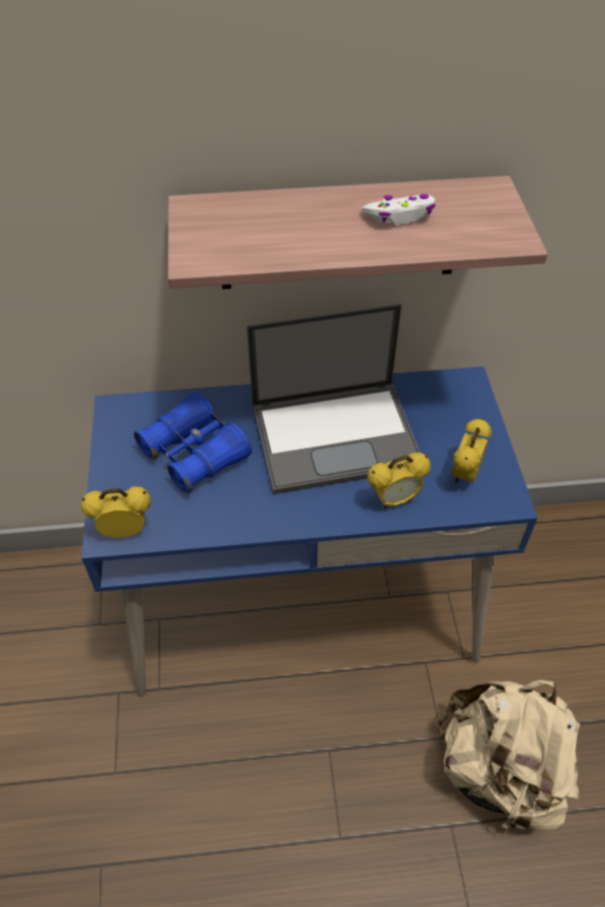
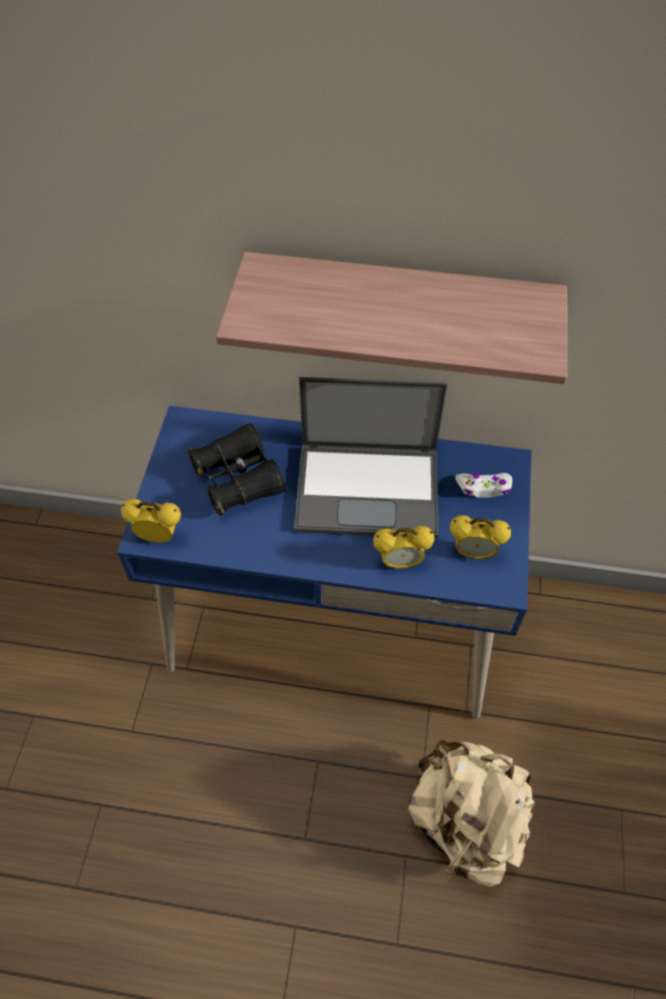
camera: 15 degrees right, 5 degrees up
(194, 454) = (238, 479): blue binoculars -> black binoculars
(400, 216) = (443, 311): white game controller -> white game controller (484, 488)
(464, 474) = (473, 553): alarm clock -> alarm clock turned 120 degrees counterclockwise

